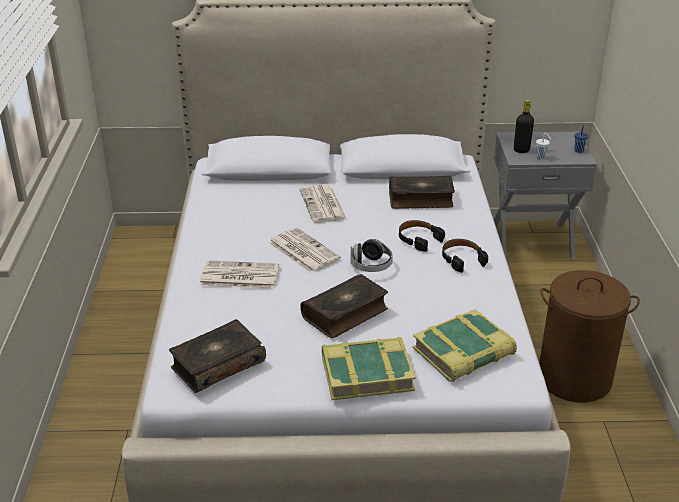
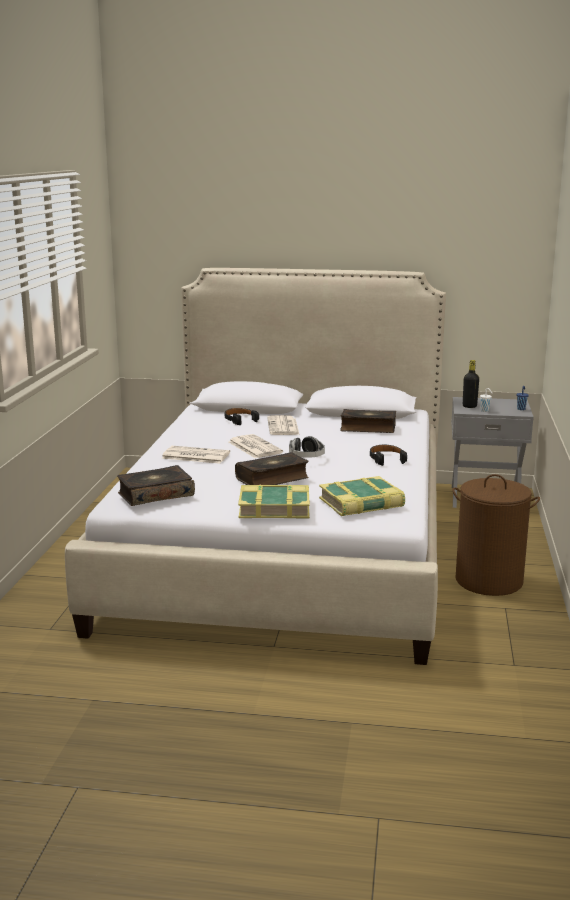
camera: 10 degrees right, 15 degrees down
(418, 239) = (355, 447): black headphones -> black headphones (240, 420)

